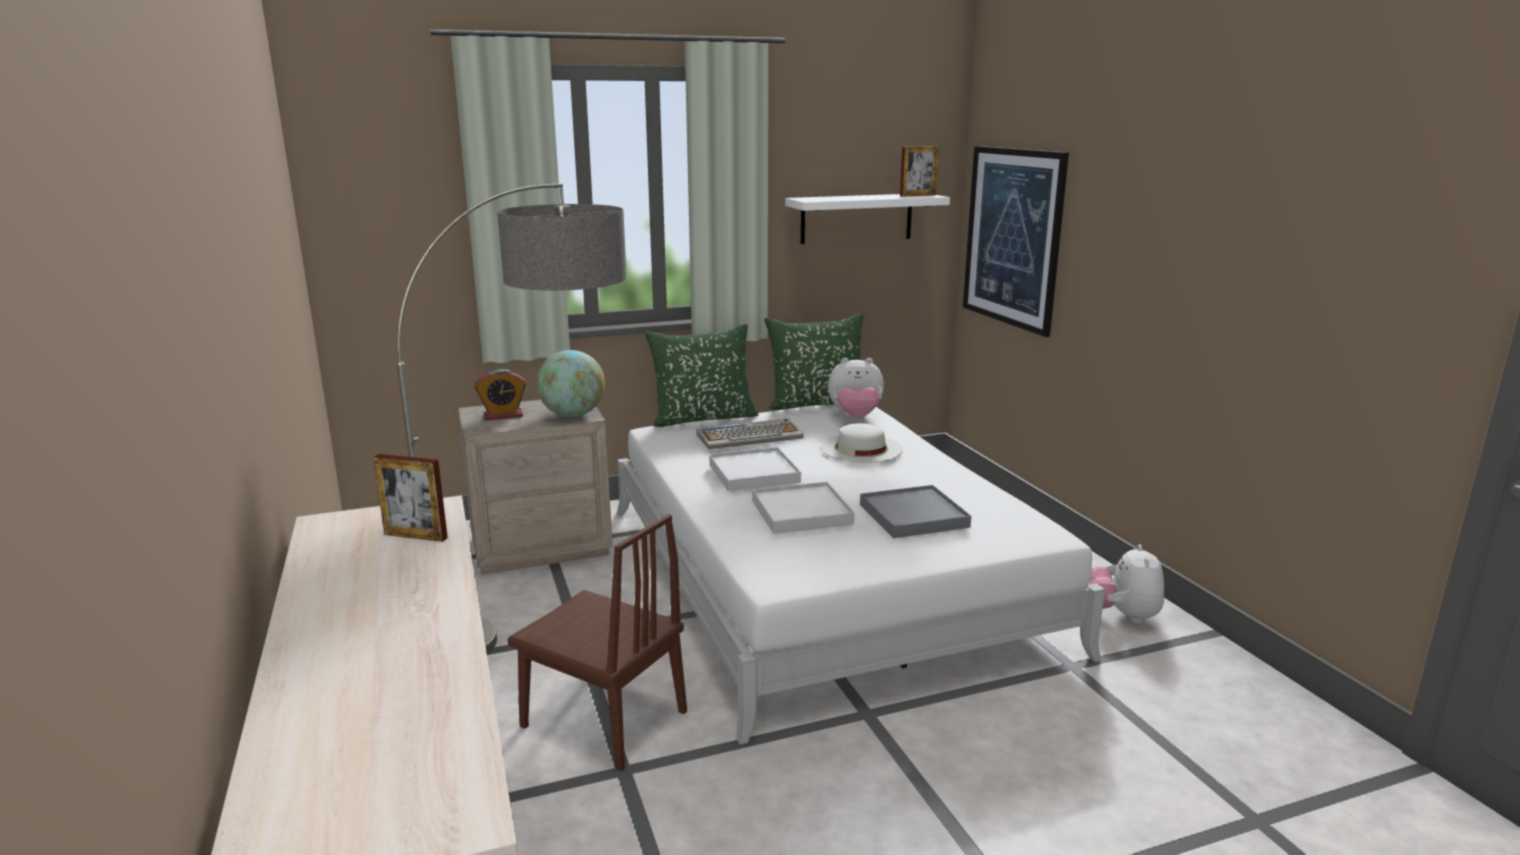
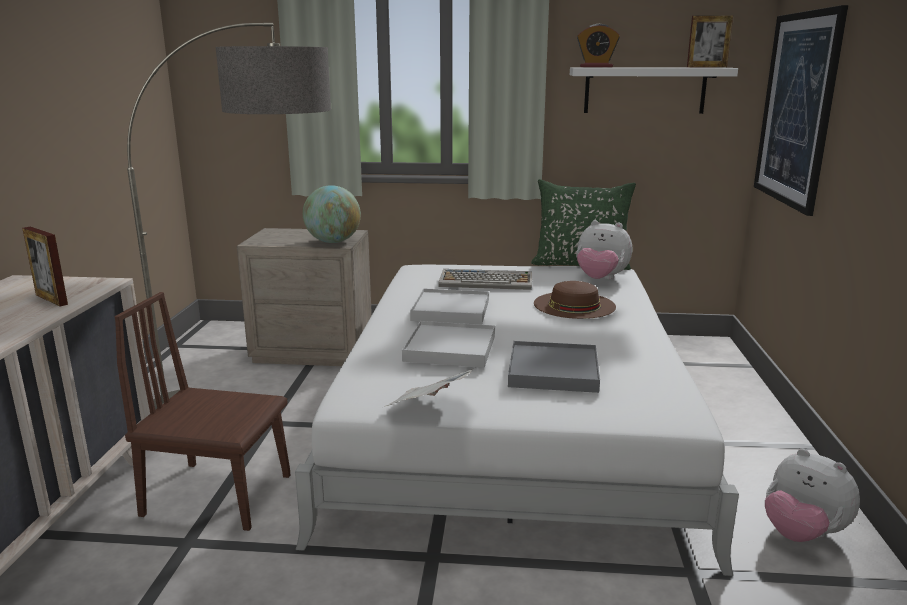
camera: 25 degrees right, 0 degrees up
(503, 415) = (284, 236): alarm clock -> alarm clock (596, 67)
(604, 719) = (218, 495): brown chair -> brown chair turned 135 degrees clockwise
(703, 418) = (468, 263): green pillow -> none
(851, 573) = (429, 410): none -> newspaper
(861, 448) = (574, 305): white hat -> brown hat
(1123, 615) = (802, 534): plush toy -> plush toy turned 75 degrees counterclockwise

